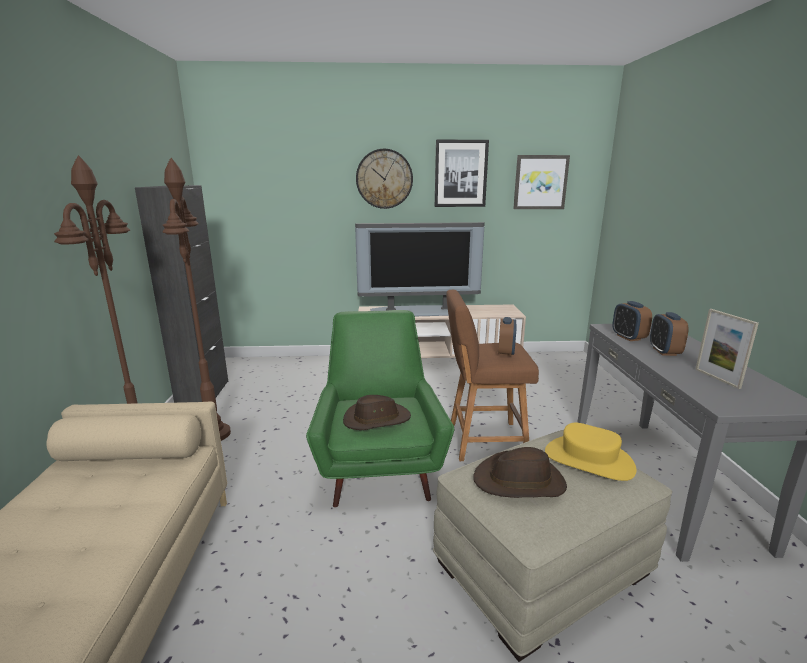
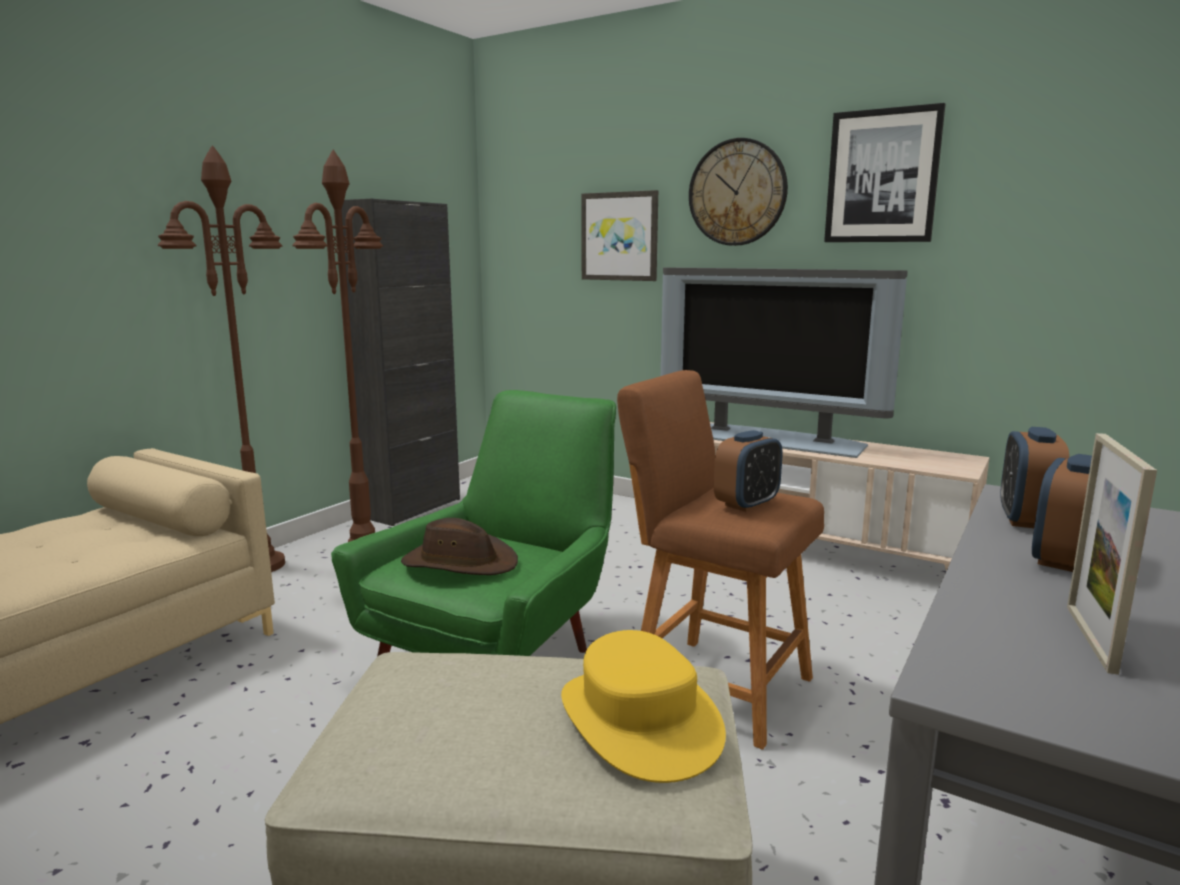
camera: 35 degrees right, 5 degrees down
(519, 481) = (455, 699): brown hat -> none
(540, 182) = (1071, 187): picture -> picture (620, 236)

